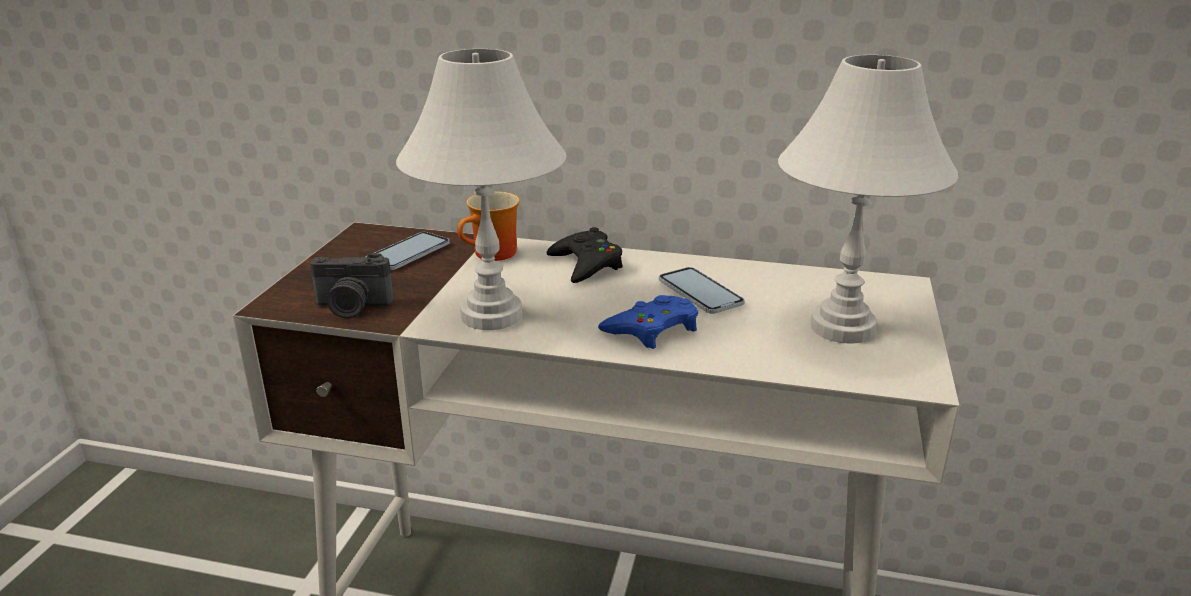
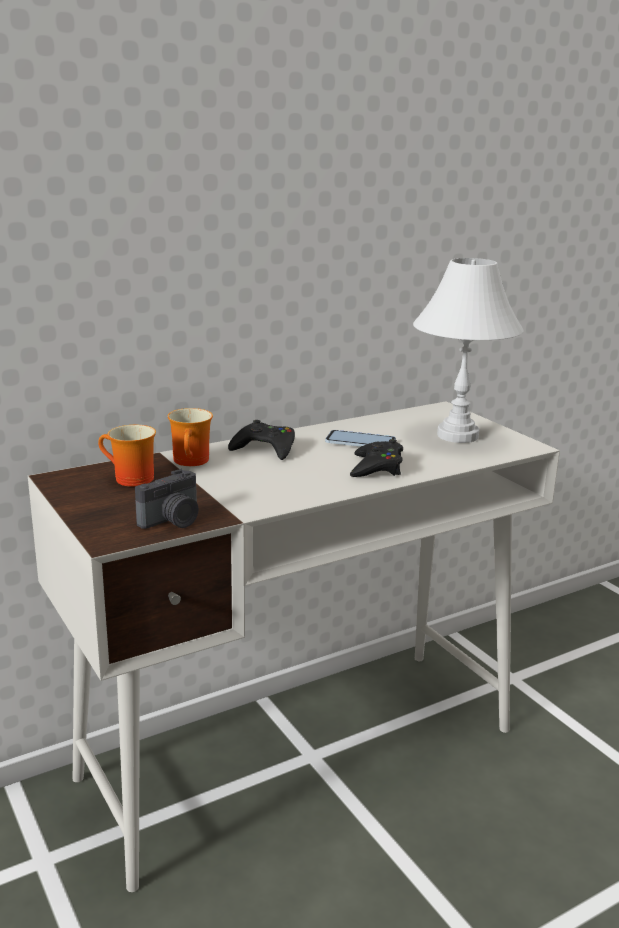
camera: 45 degrees left, 5 degrees down
(408, 253) = (129, 479): phone -> mug
(491, 316) = (275, 492): white table lamp -> none
(652, 329) = (376, 467): blue game controller -> black game controller

